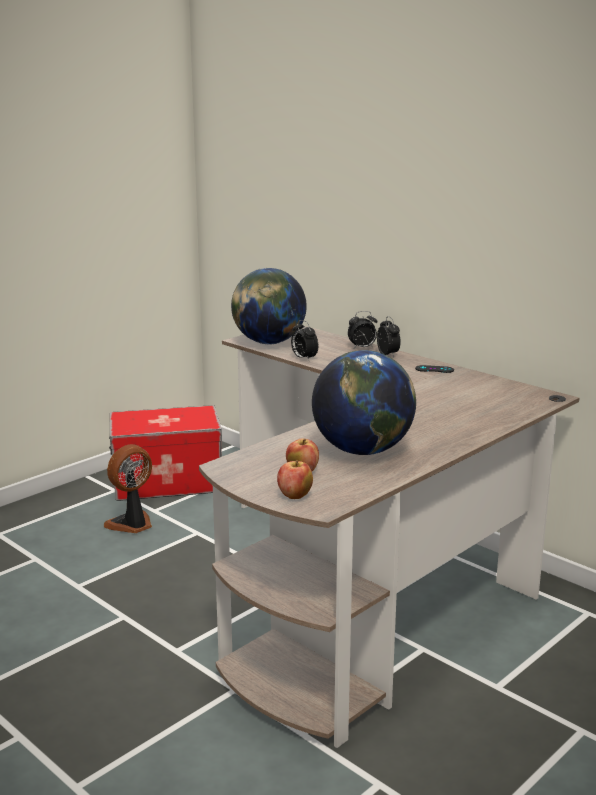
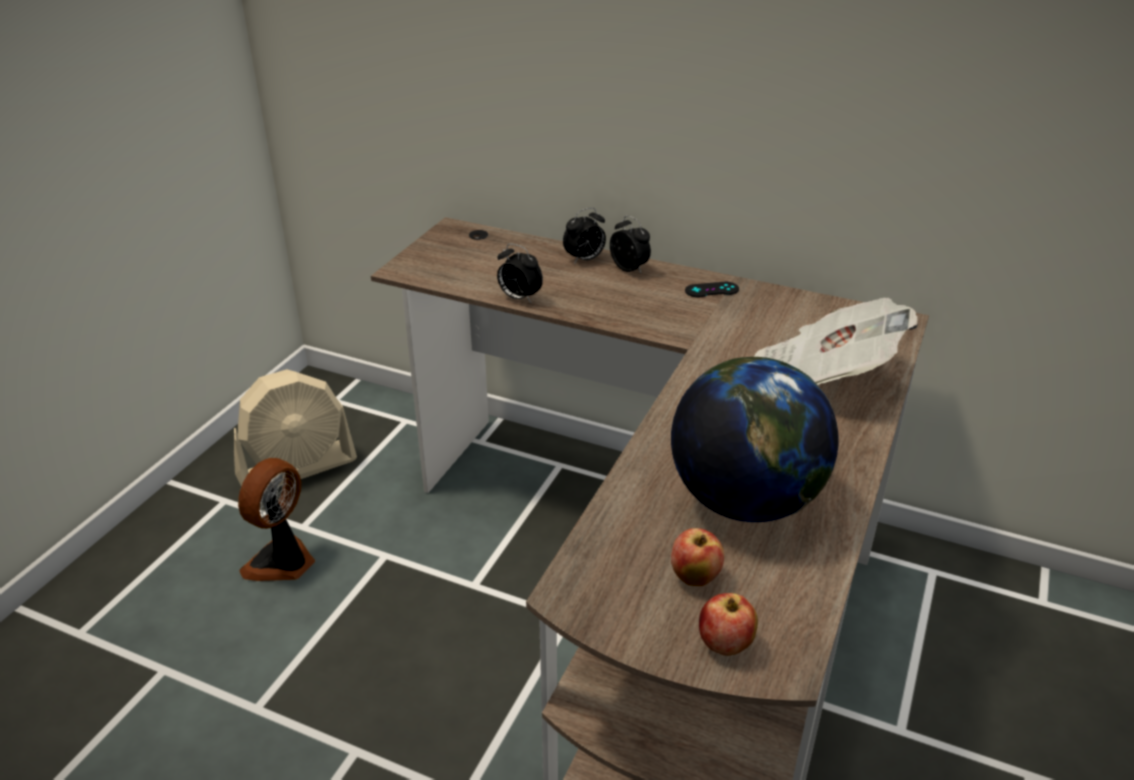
camera: 20 degrees left, 15 degrees up
(168, 482) = (297, 468): storage box -> beige fan
(269, 343) = (445, 270): globe -> none
(470, 412) = (823, 377): none -> newspaper

